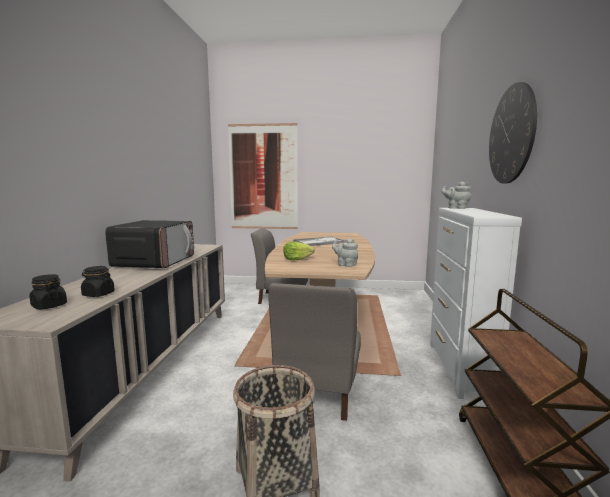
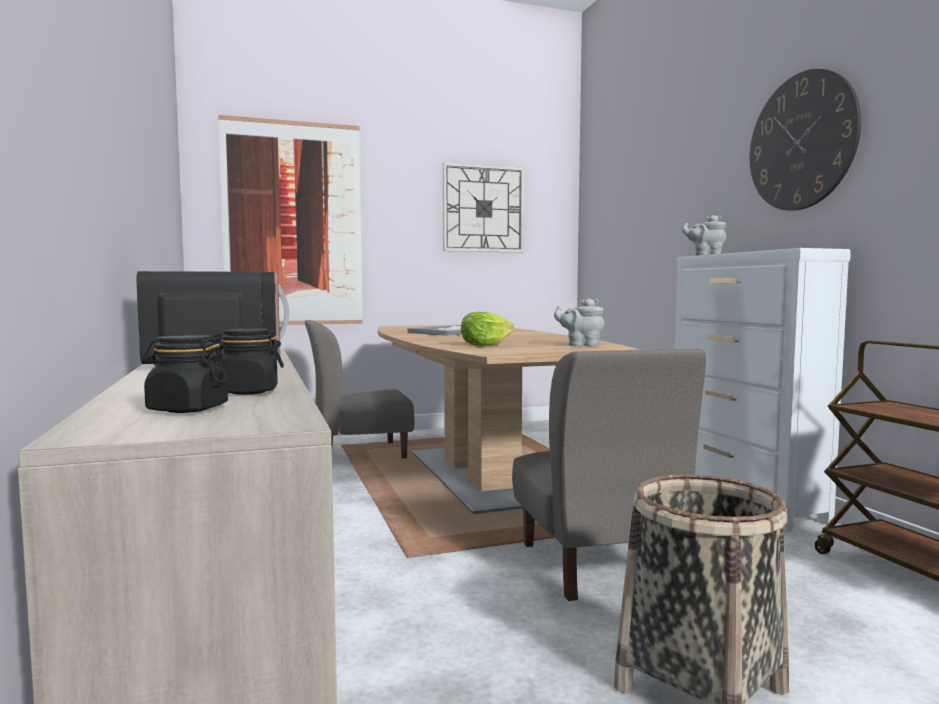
camera: 25 degrees left, 5 degrees down
(368, 165) = (483, 209): none -> wall clock

